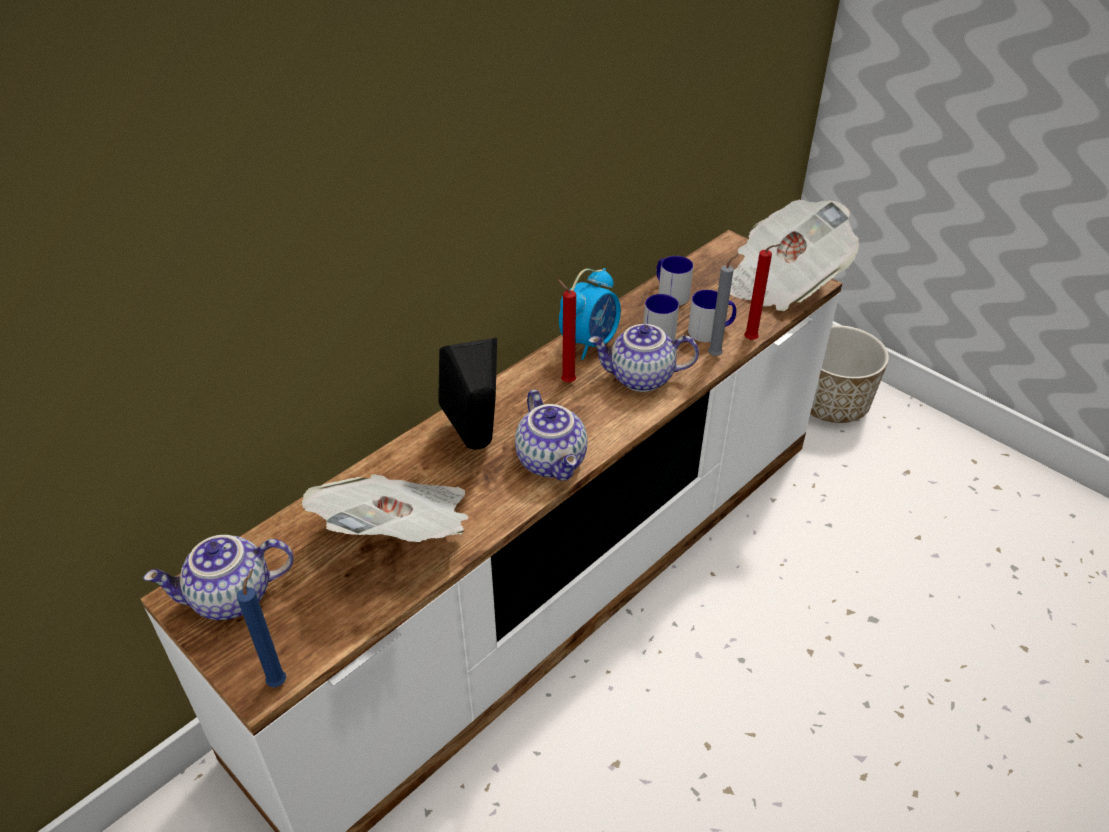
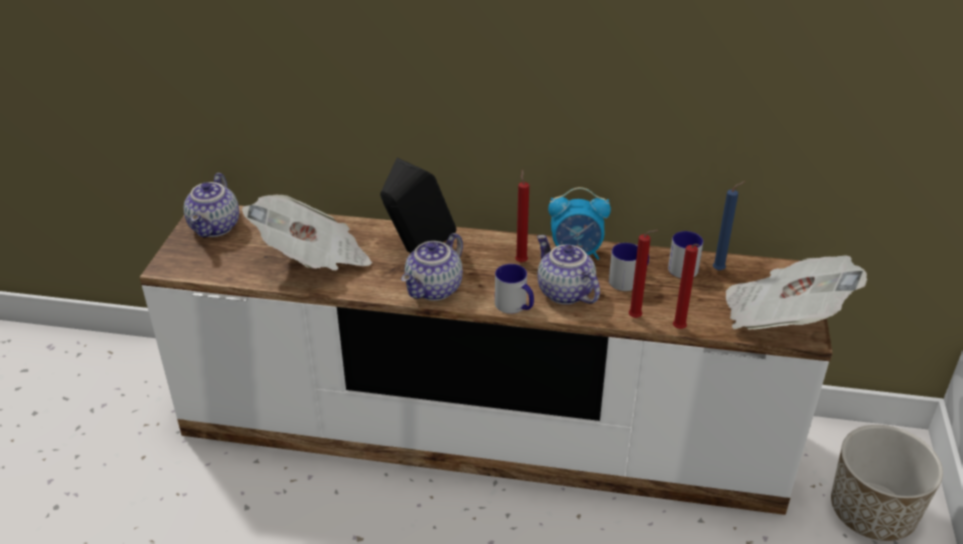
camera: 55 degrees right, 5 degrees down
(231, 599) = (216, 227): teapot -> teapot turned 120 degrees counterclockwise
(279, 680) = (175, 270): blue candle -> blue candle (720, 270)
(710, 331) = (663, 304): mug -> mug (515, 306)
(716, 355) = (637, 318): grey candle -> red candle

